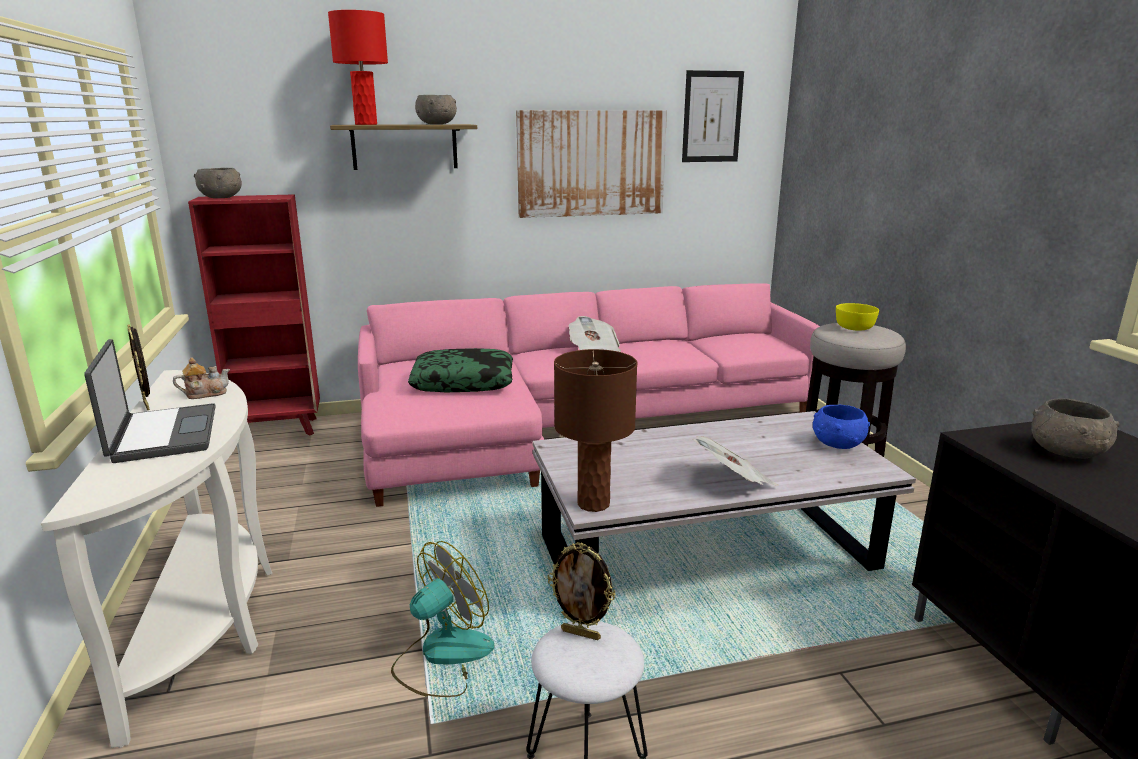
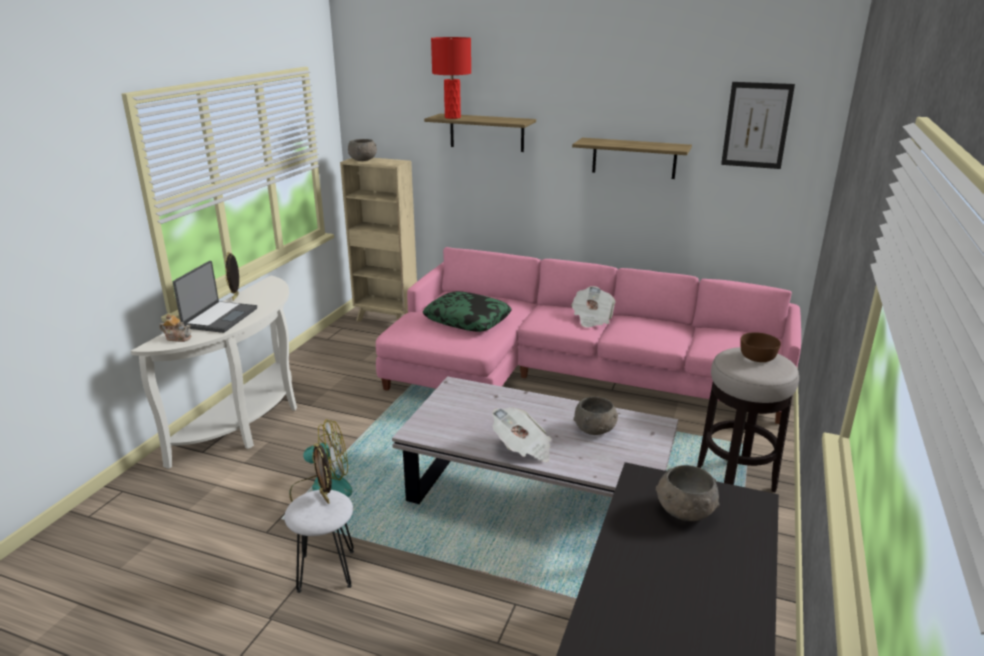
camera: 35 degrees right, 5 degrees up
(205, 394) = (266, 297): teapot -> teapot (178, 338)
(278, 430) = (386, 319): red bookcase -> beige bookcase
(437, 124) = (502, 120): grey bowl -> grey bowl (595, 429)
(591, 163) = (634, 158): picture -> shelf
(593, 504) = (419, 430): brown table lamp -> none
(837, 444) = (645, 450): blue bowl -> none
(854, 327) = (757, 357): yellow bowl -> brown bowl

